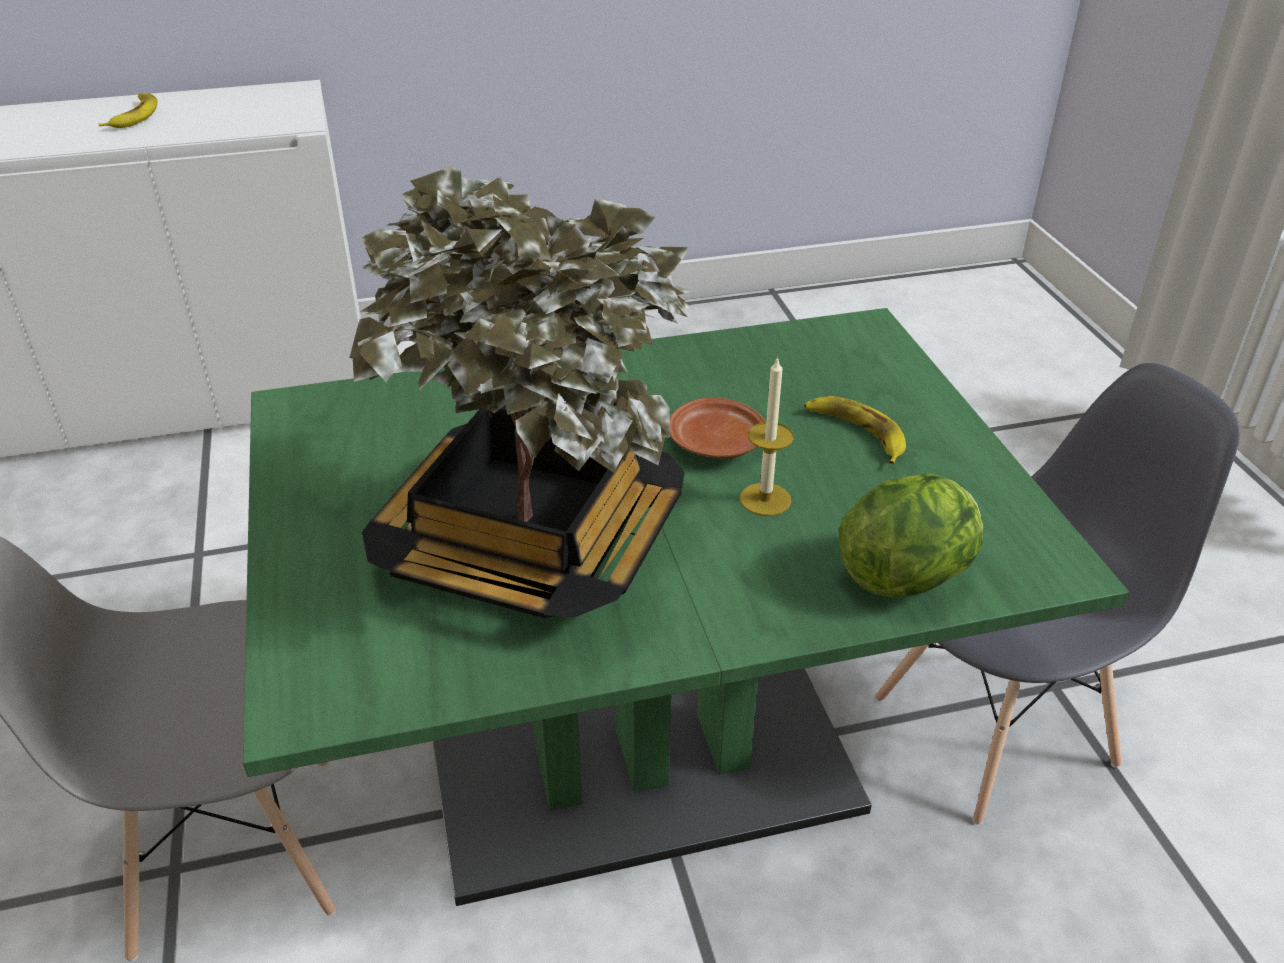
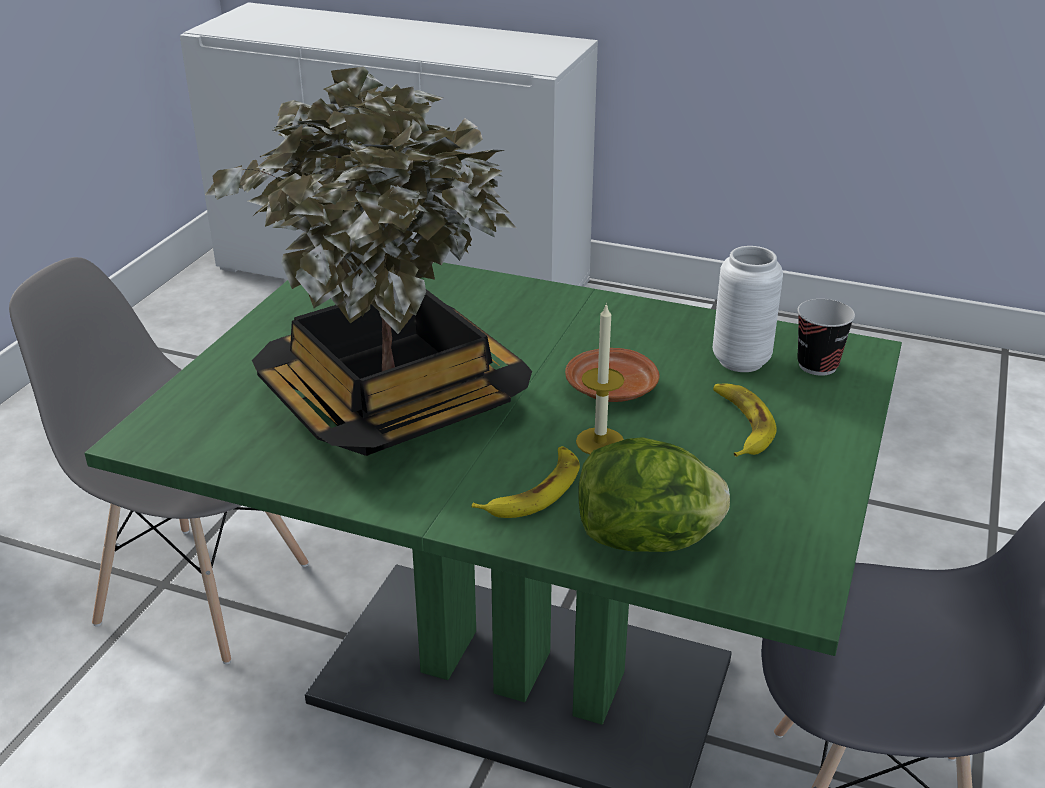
camera: 35 degrees right, 5 degrees down
(134, 116) = (437, 39): banana -> banana (534, 490)
(790, 372) = (741, 361): none -> white vase
(852, 353) = (817, 365): none -> cup

